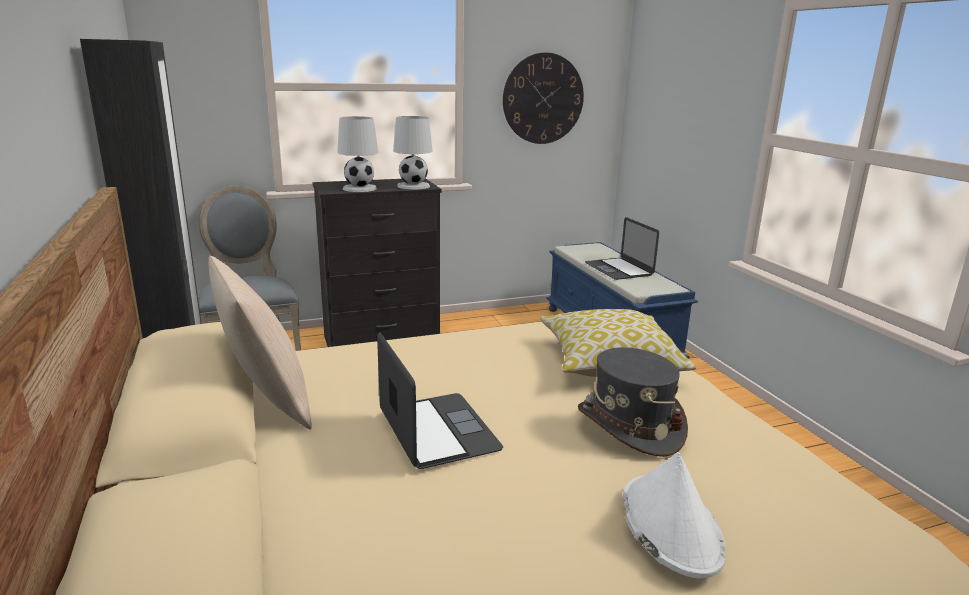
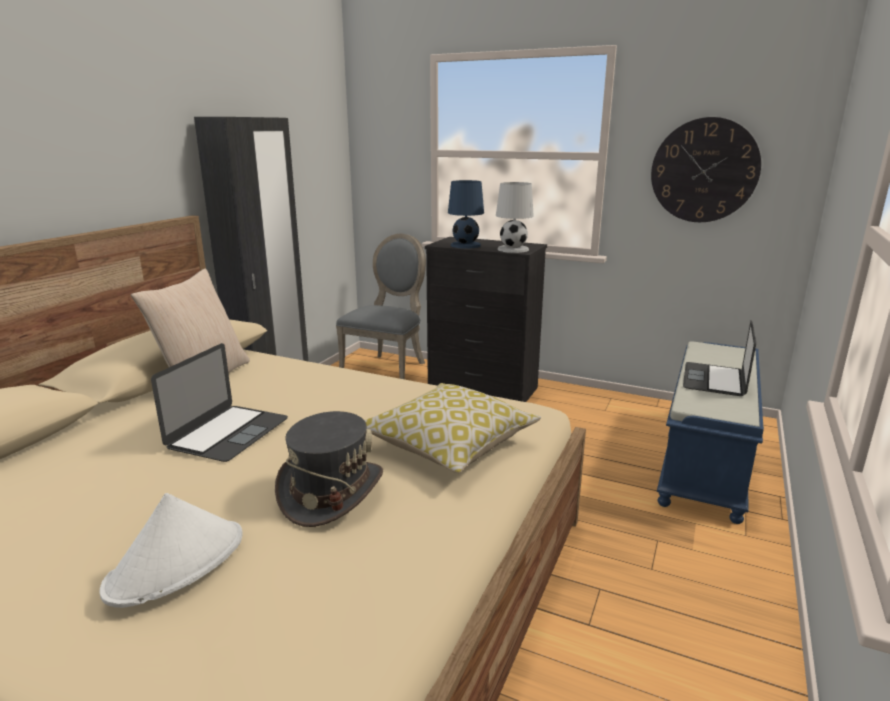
camera: 45 degrees right, 0 degrees up
(359, 188) = (465, 245): white table lamp -> blue table lamp

